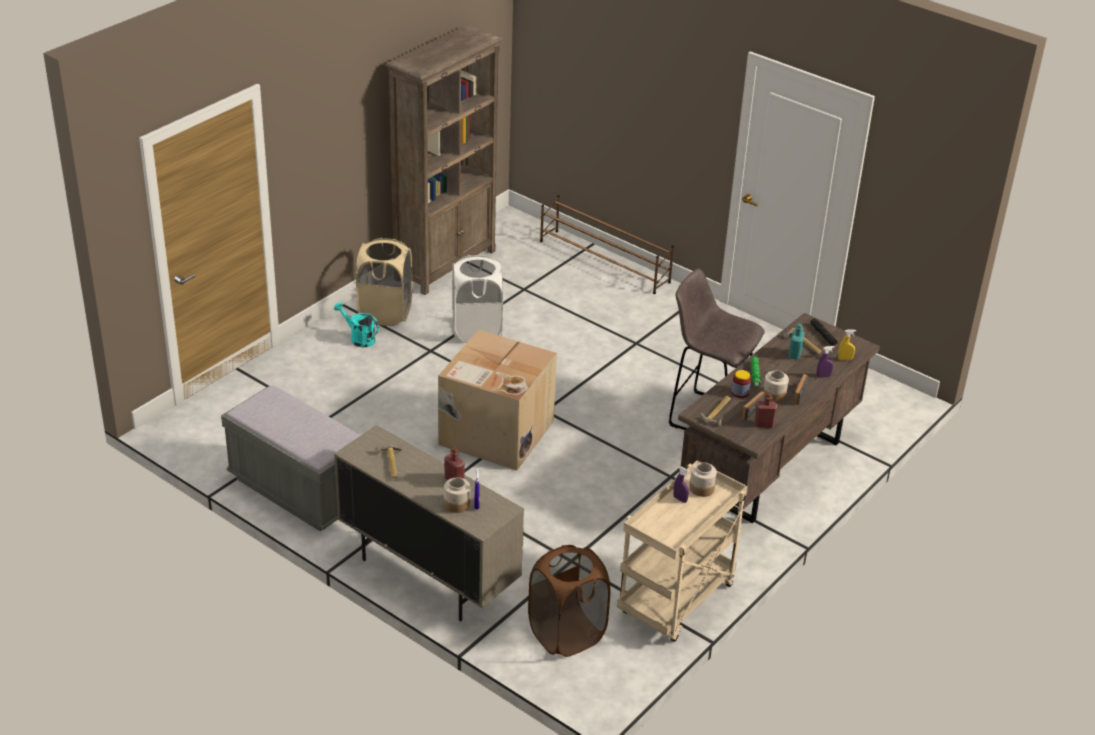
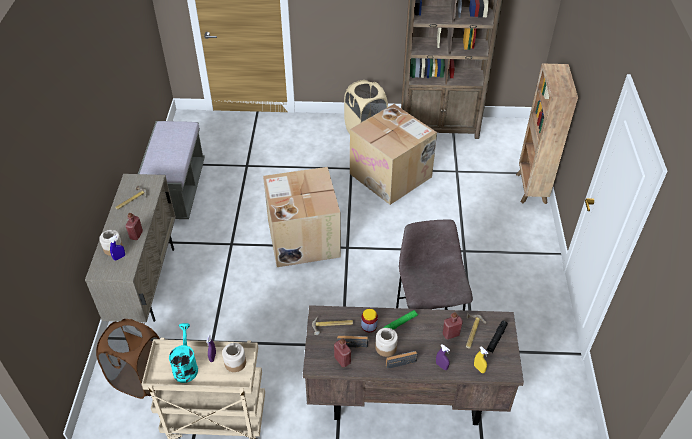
camera: 55 degrees right, 10 degrees up
(359, 338) = (331, 136): turquoise watering can -> turquoise watering can (185, 366)
(477, 330) = (392, 175): white laundry basket -> cardboard box
(604, 262) = (531, 189): brown shoe rack -> brown bookcase
(794, 355) = (451, 334): turquoise bottle -> red bottle

